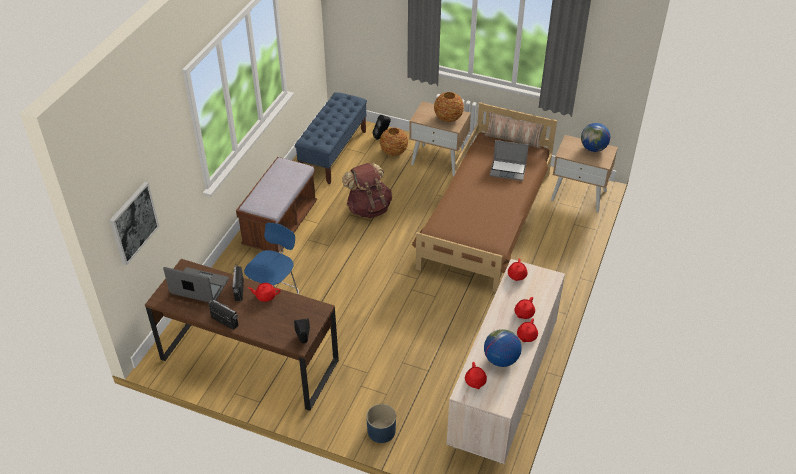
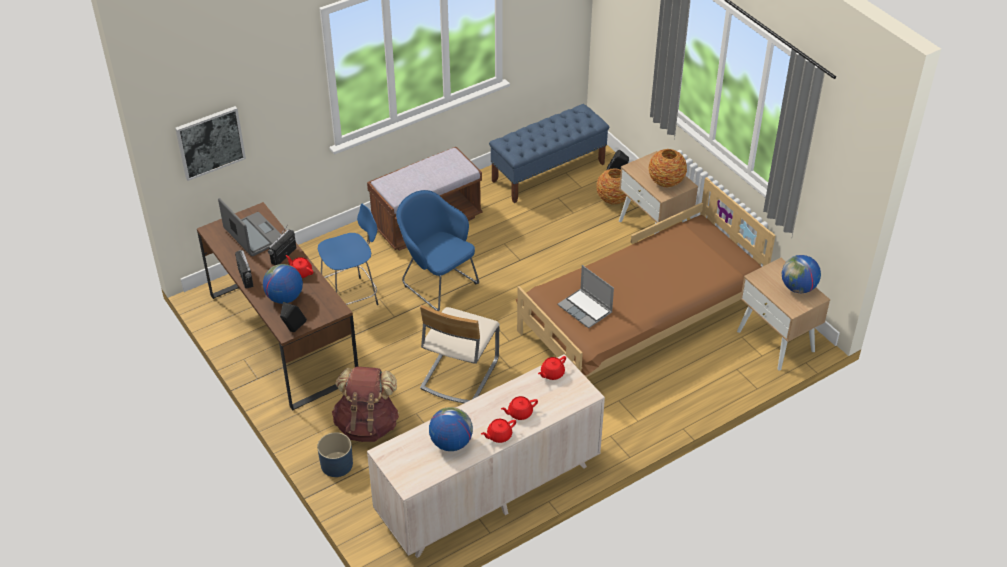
camera: 35 degrees right, 0 degrees up
(272, 321) = (284, 297): none -> globe
(329, 264) = (437, 283): none -> blue armchair
(368, 208) = (529, 246): brown backpack -> brown backpack (367, 425)
(405, 319) = (459, 374): none -> beige chair
(475, 381) = (406, 449): red teapot -> none
(508, 170) = (687, 269): laptop -> laptop (586, 309)
(513, 139) = (729, 238): pillow -> none

